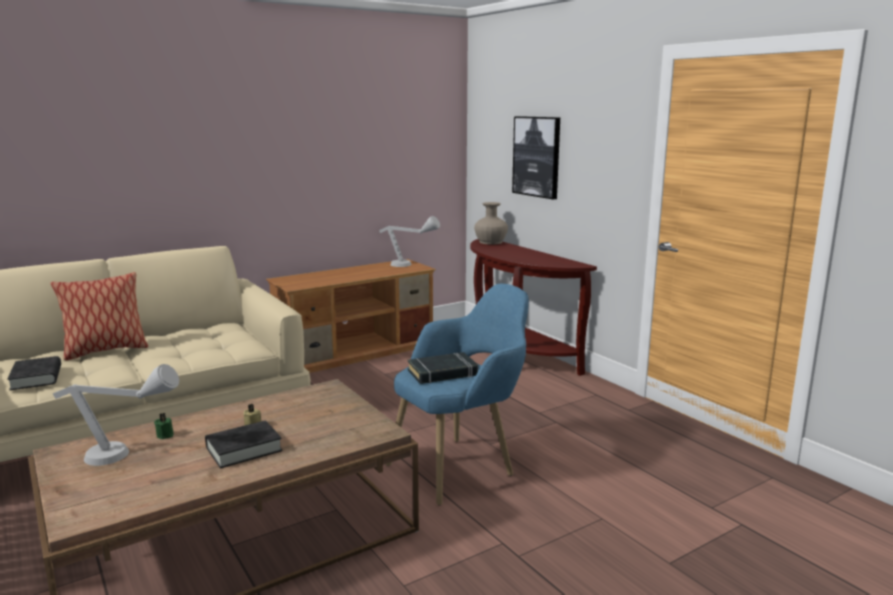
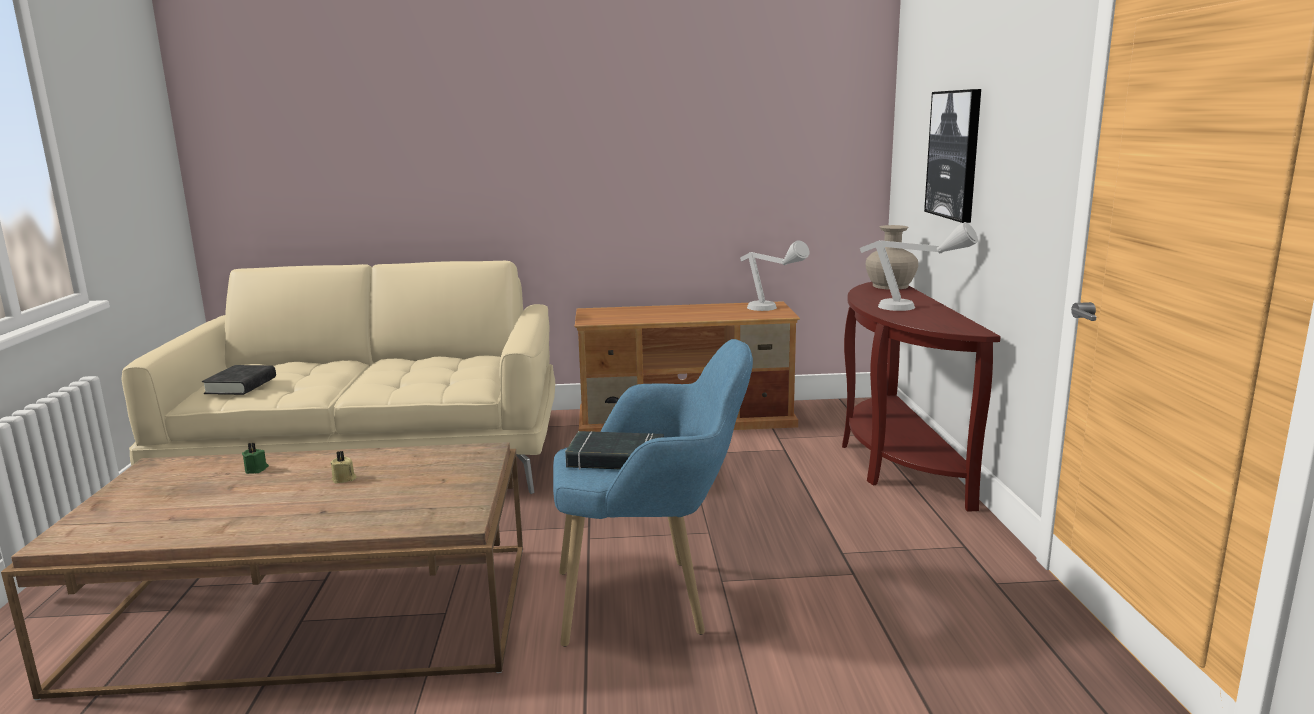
camera: 30 degrees right, 0 degrees up
(105, 351) = (338, 368): pillow -> none
(126, 457) = (192, 485): grey table lamp -> grey table lamp (914, 309)
(244, 449) = (295, 504): black book -> none

